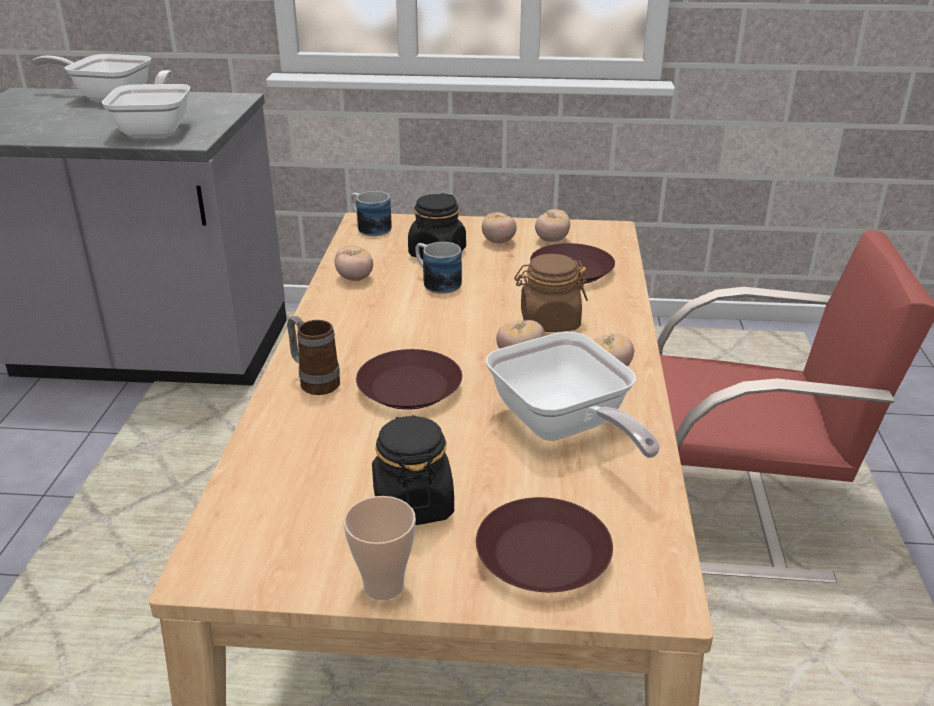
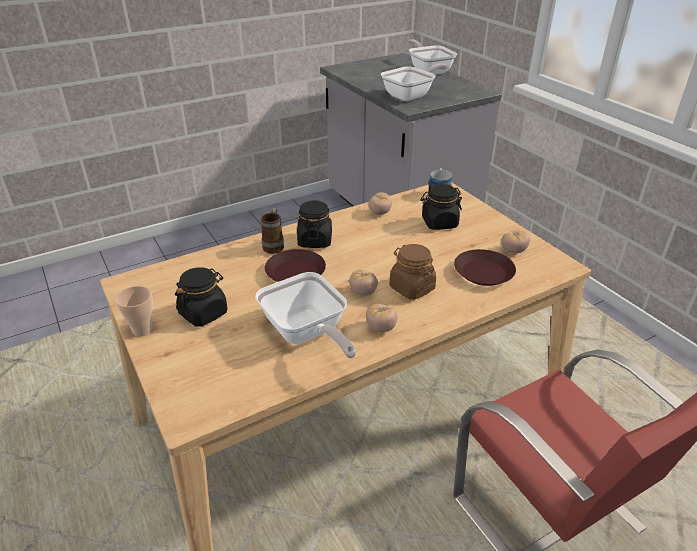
camera: 55 degrees right, 5 degrees up
(351, 346) = (315, 240): none -> black jar
(436, 282) = (407, 236): mug -> none
(498, 242) = (483, 235): tomato -> none
(543, 554) = (195, 367): brown plate -> none
(564, 428) = (306, 334): frying pan -> frying pan turned 60 degrees counterclockwise

